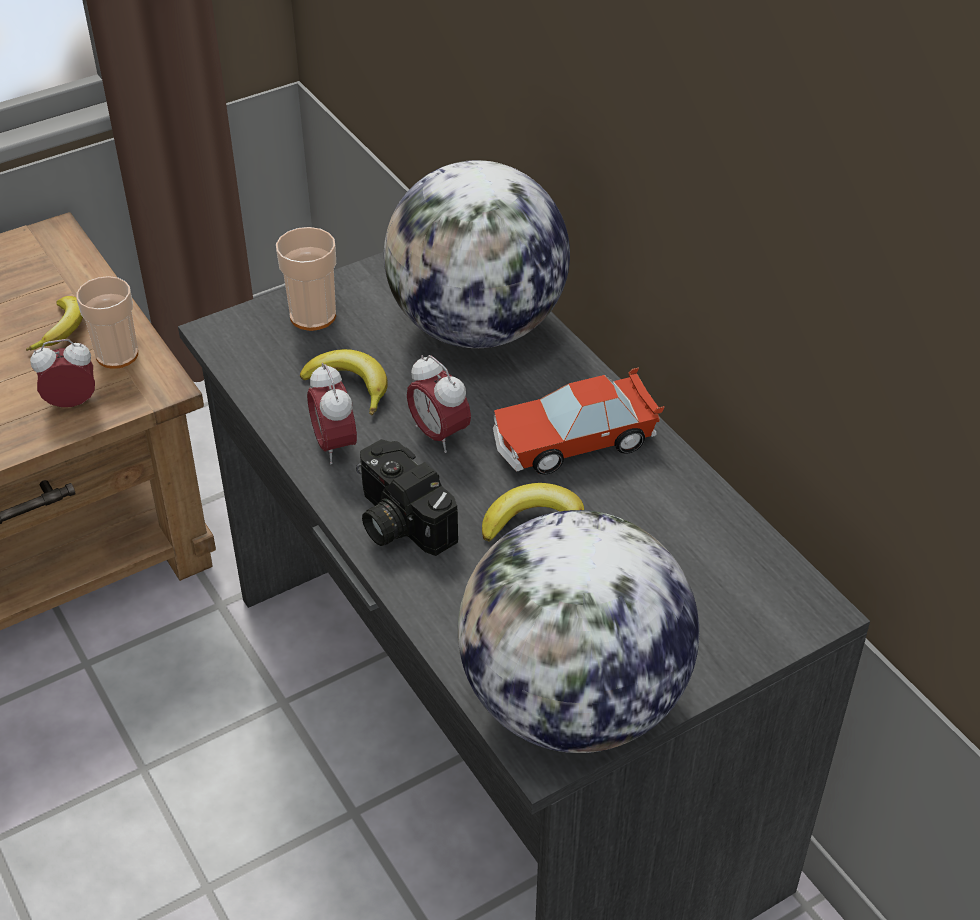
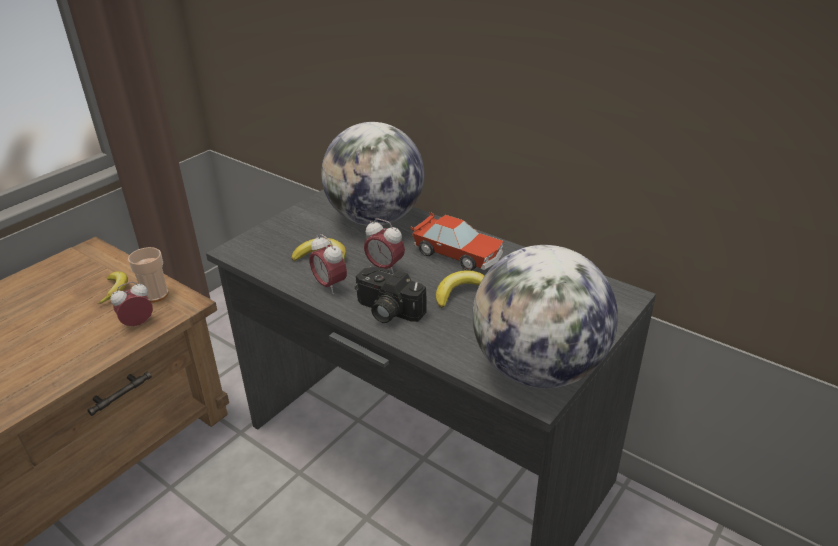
camera: 20 degrees left, 10 degrees down
(313, 316) = (282, 232): cup -> none
(573, 441) = (457, 255): toy car -> toy car turned 105 degrees counterclockwise

